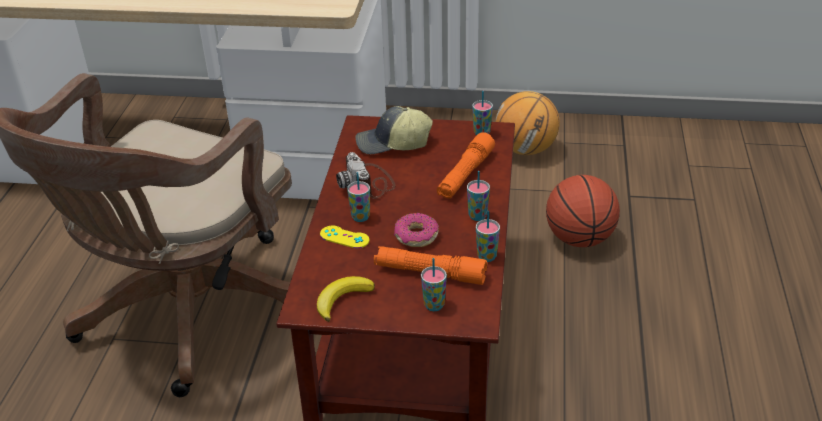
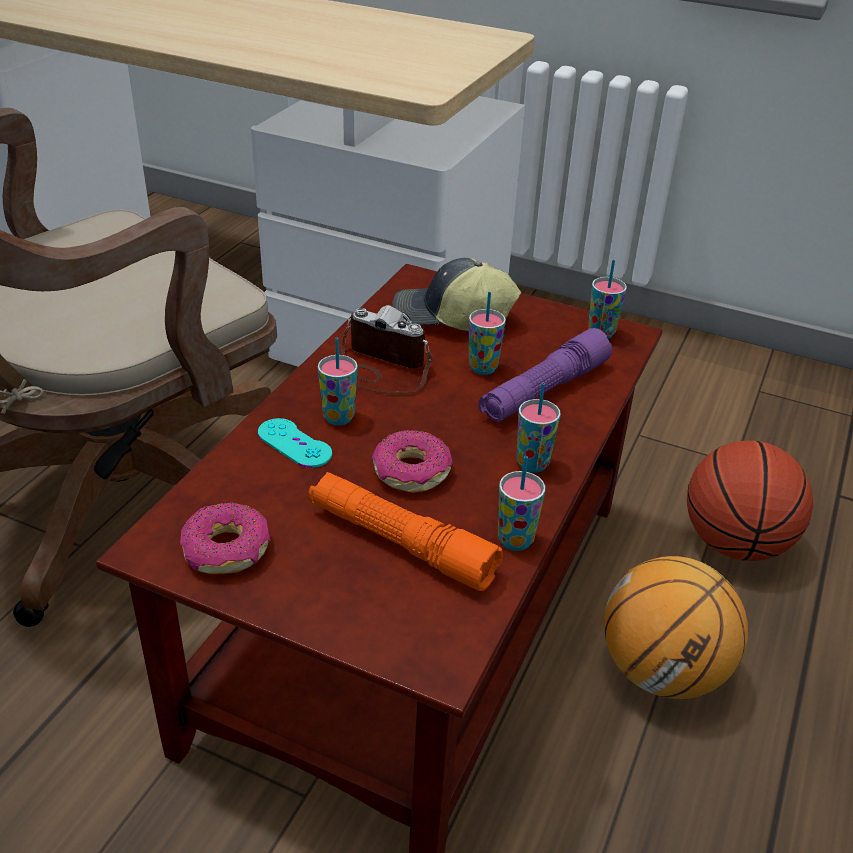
camera: 15 degrees right, 0 degrees up
(342, 299) = (227, 550): banana -> donut
(344, 237) = (294, 443): yellow game controller -> turquoise game controller
(368, 183) = (381, 368): camera -> camera turned 120 degrees clockwise
(434, 305) = (376, 606): cup -> cup (483, 368)
(465, 175) = (544, 391): orange flashlight -> purple flashlight
(526, 149) = (696, 388): basketball -> basketball (662, 671)

